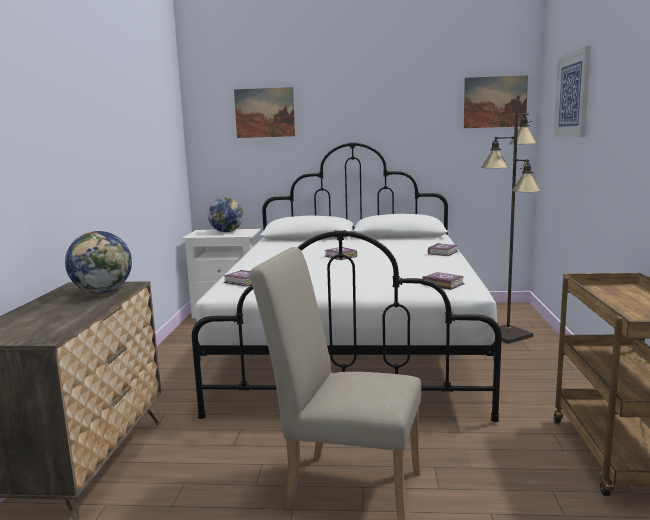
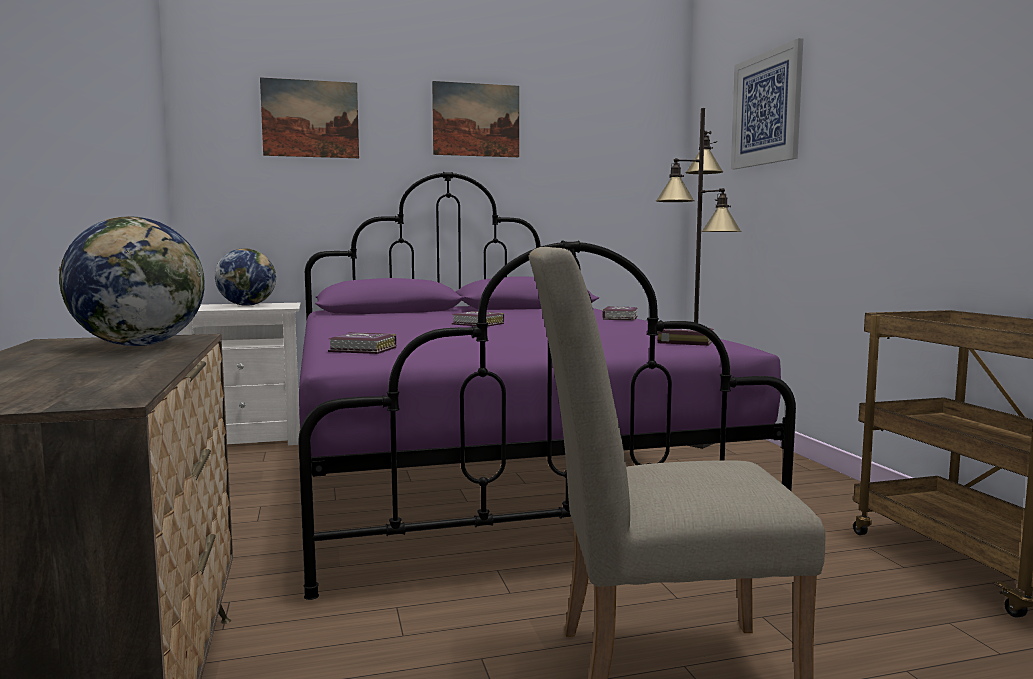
camera: 20 degrees left, 5 degrees down
(352, 348) = (493, 471): white bed -> purple bed
(495, 102) = (637, 129): picture -> picture (476, 120)

